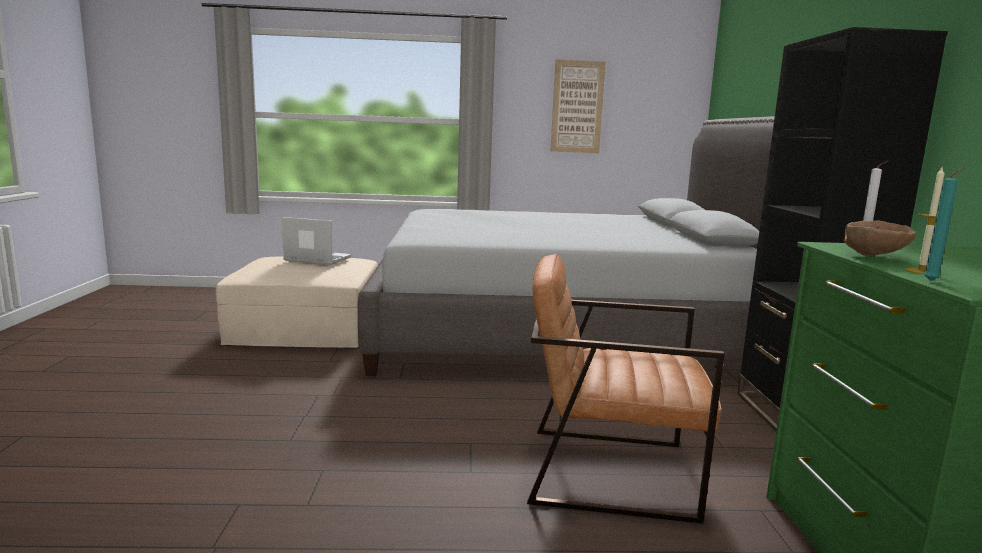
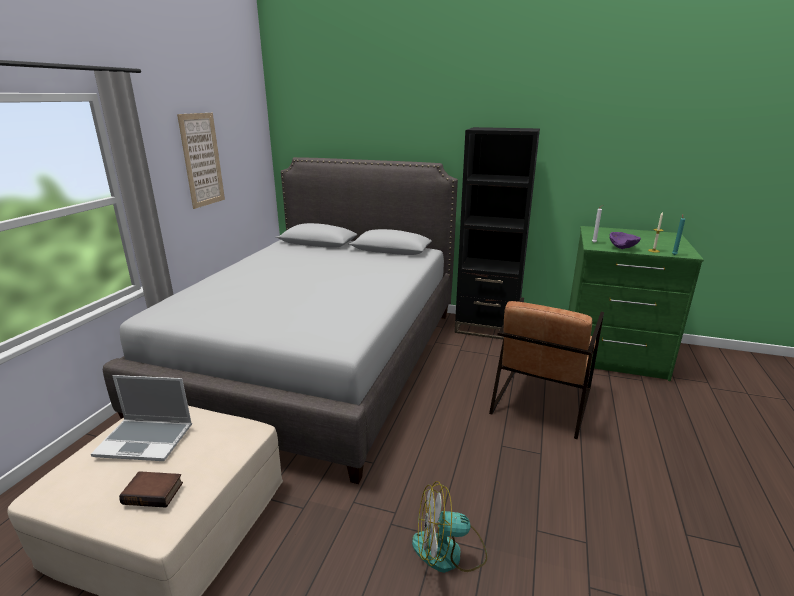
camera: 70 degrees left, 10 degrees up
(264, 268) = (154, 492): none -> book
(286, 423) = (448, 551): none -> fan
(316, 259) = (146, 440): laptop -> laptop turned 120 degrees counterclockwise
(874, 257) = (623, 248): brown bowl -> purple bowl

